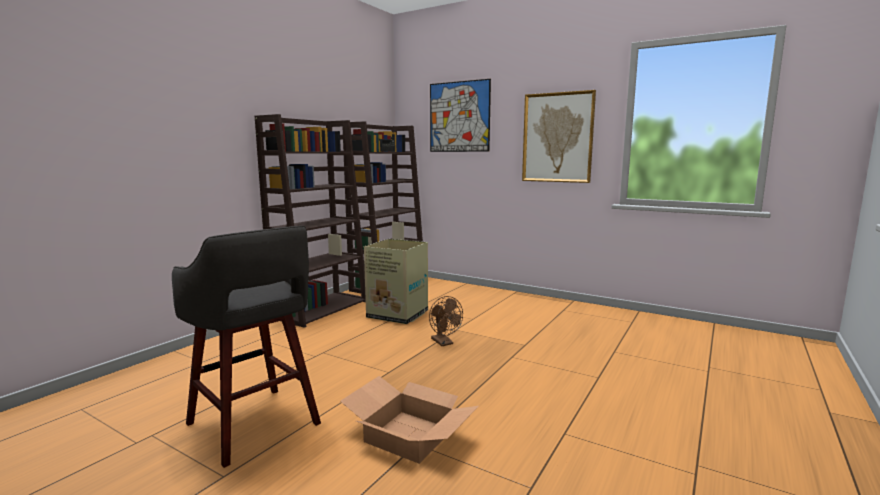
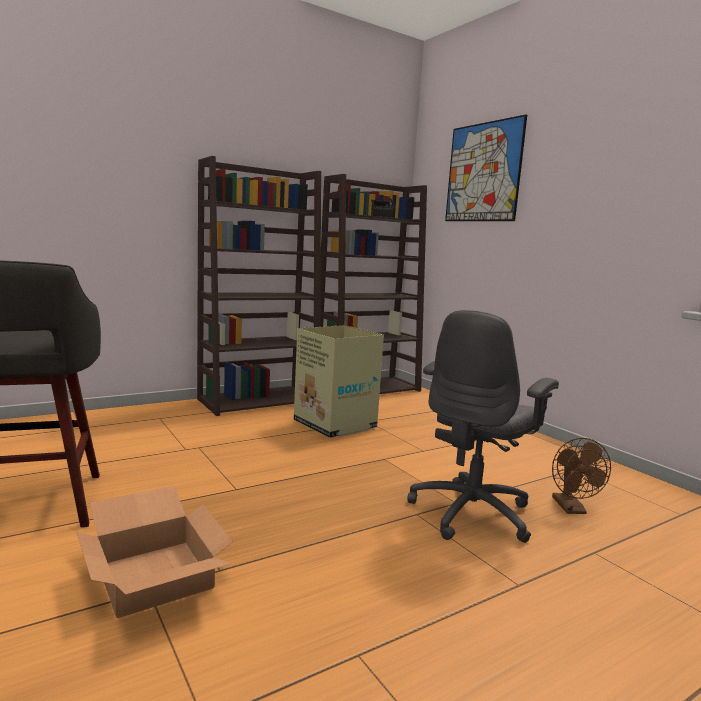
camera: 25 degrees right, 0 degrees up
(444, 343) = (347, 471): brown fan -> brown fan (572, 509)
(539, 348) = (472, 513): none -> grey office chair
(557, 137) = (611, 200): picture -> none

